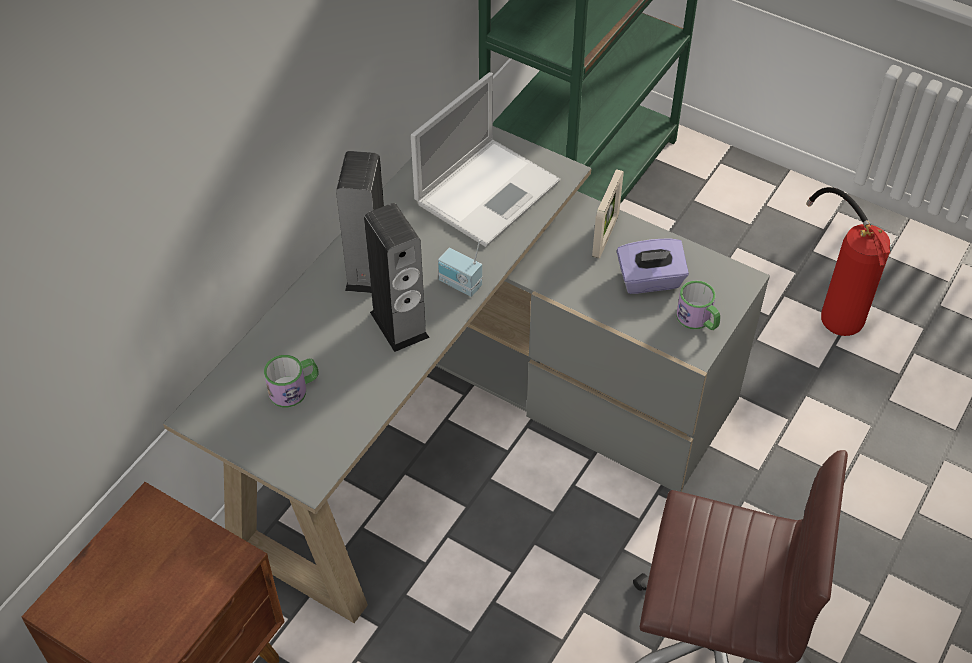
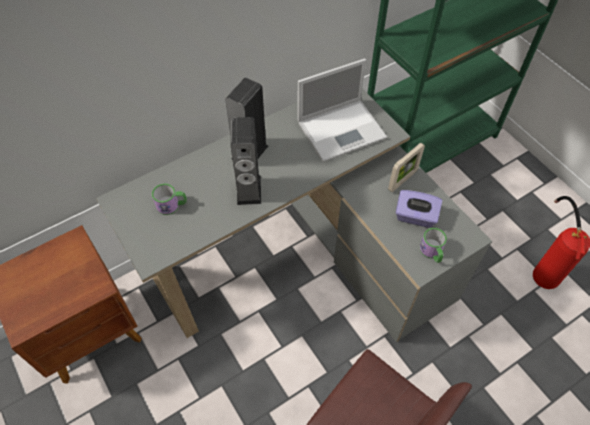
camera: 25 degrees right, 5 degrees up
(459, 285) = (295, 179): radio -> none

